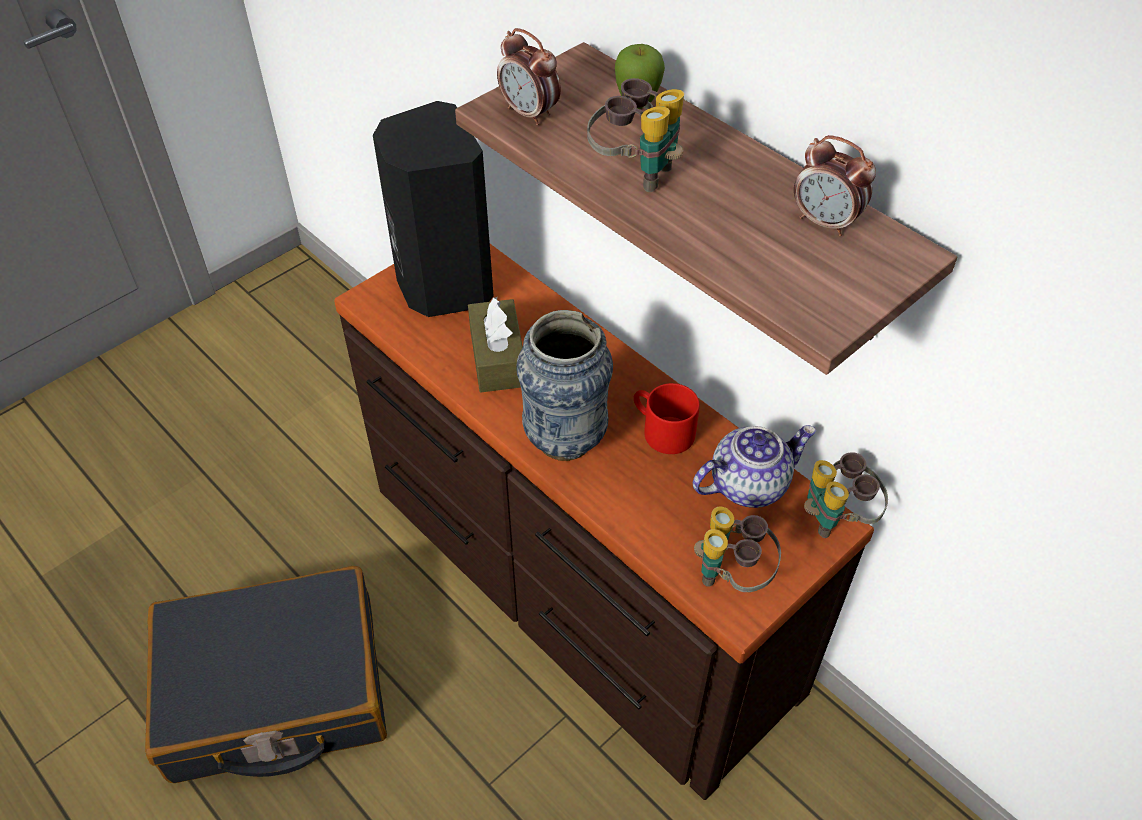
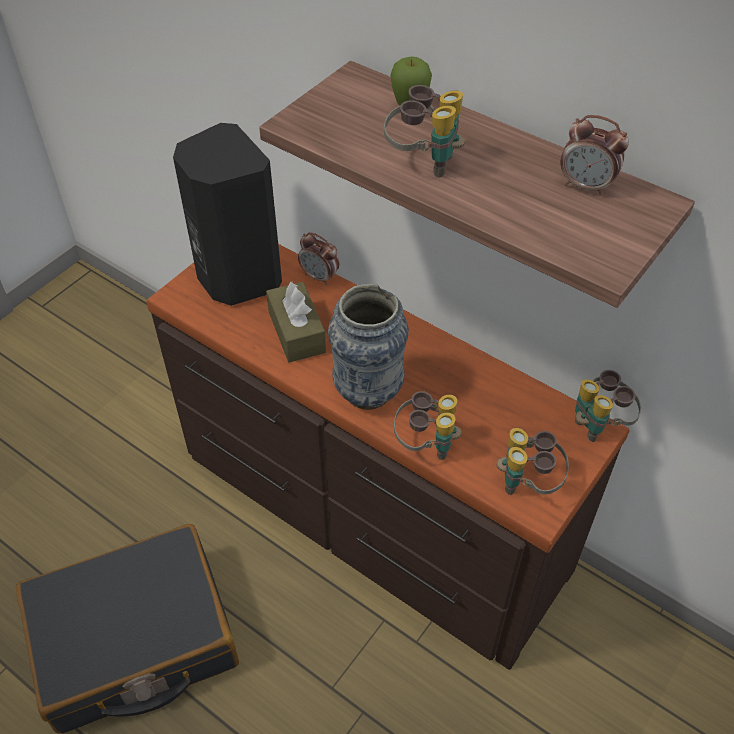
camera: 10 degrees left, 0 degrees up
(530, 113) = (323, 124): alarm clock -> alarm clock (319, 277)
(619, 512) = (426, 444): none -> binoculars
(661, 430) = (444, 374): red mug -> none
(748, 483) = (524, 407): teapot -> none

